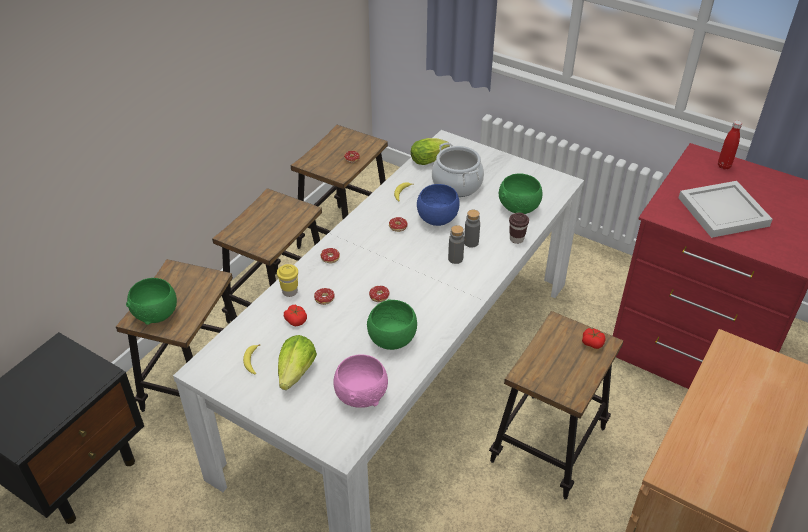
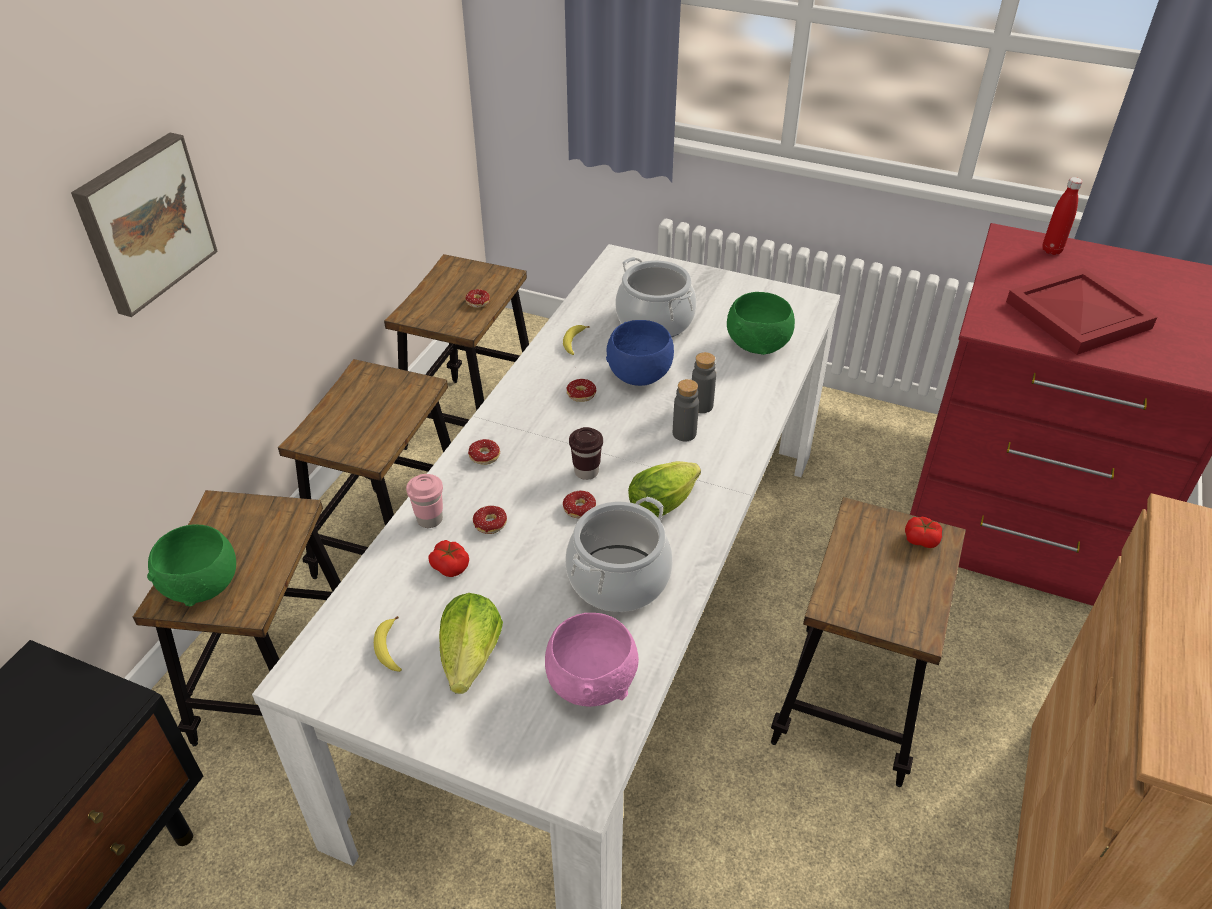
camera: 10 degrees left, 0 degrees up
(148, 100) = (144, 222): none -> picture
(290, 292) = (430, 519): yellow cup -> pink cup
(392, 340) = (619, 578): green bowl -> cooking pot
(430, 160) = (604, 289): lettuce -> lettuce (665, 502)
(516, 239) = (769, 392): brown cup -> brown cup (586, 472)
(721, 211) = (1075, 314): white tray -> red tray

